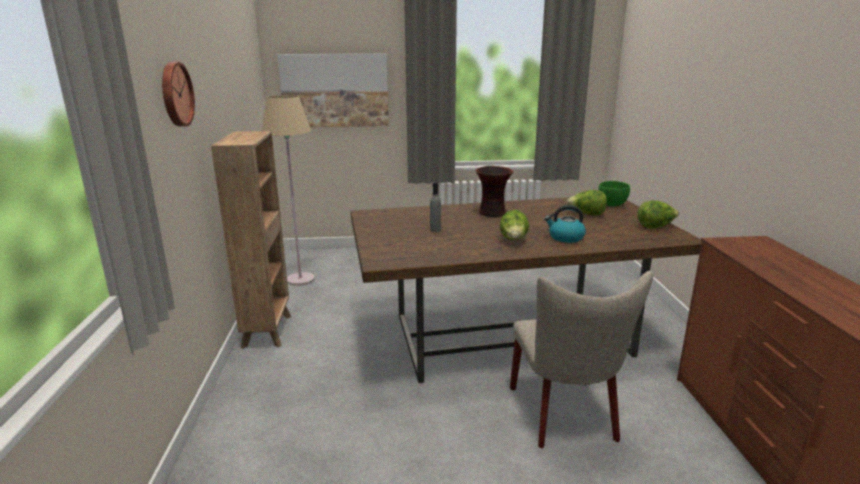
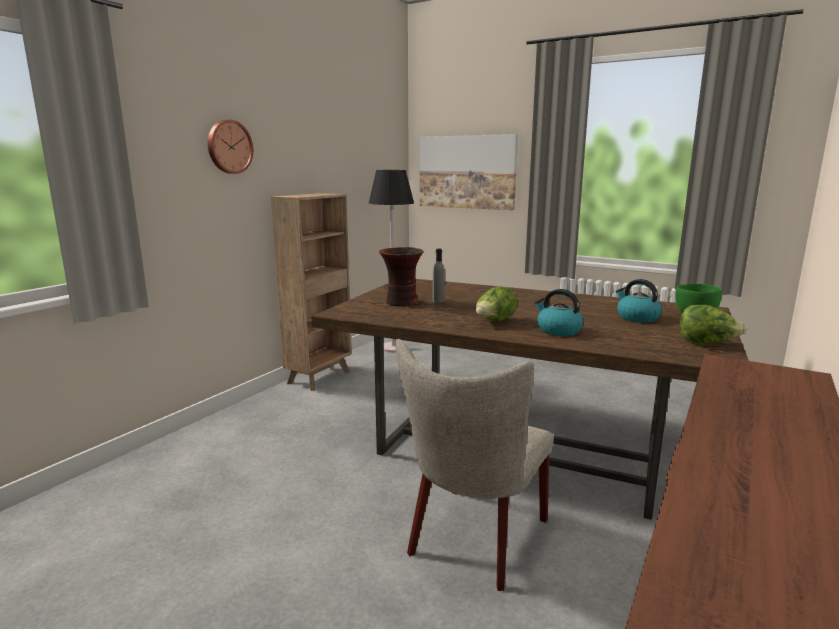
camera: 35 degrees right, 5 degrees down
(300, 279) = (393, 348): beige floor lamp -> black floor lamp
(493, 213) = (526, 299): vase -> vase (401, 303)
(587, 214) = (636, 317): lettuce -> kettle

